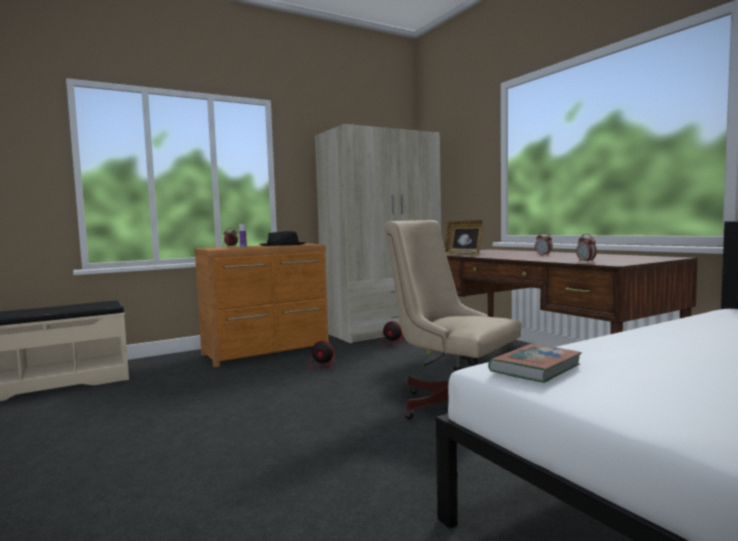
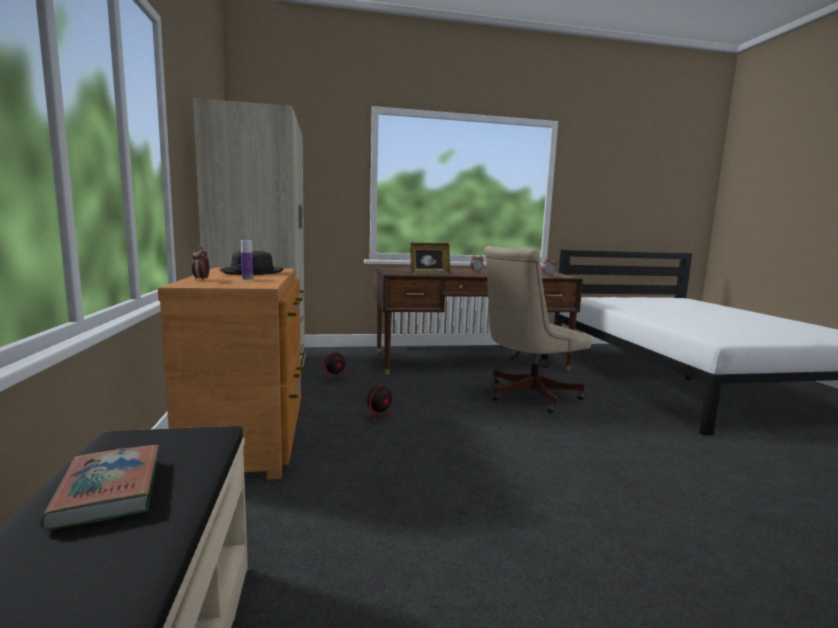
camera: 70 degrees left, 5 degrees up
(535, 368) = (720, 335): book -> book (108, 491)

